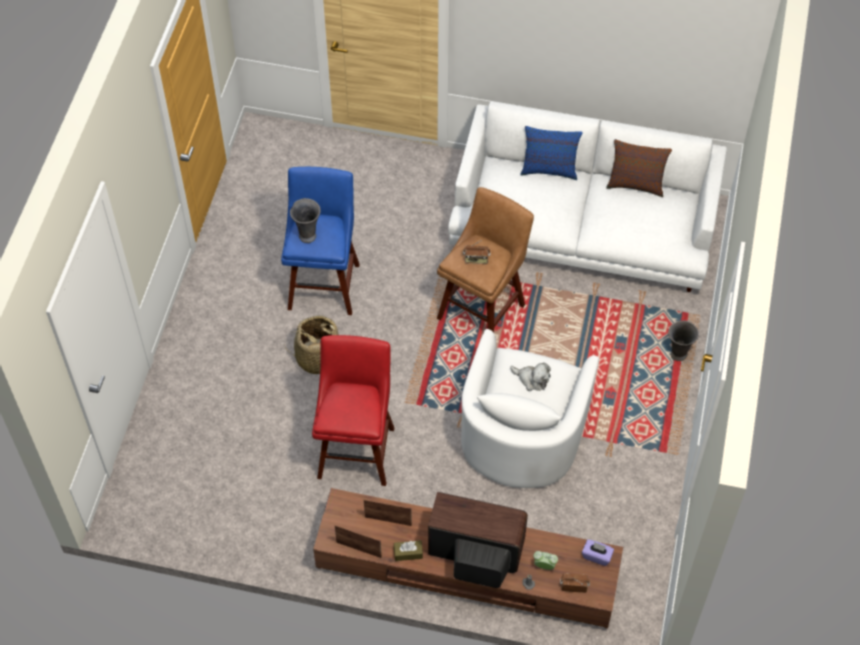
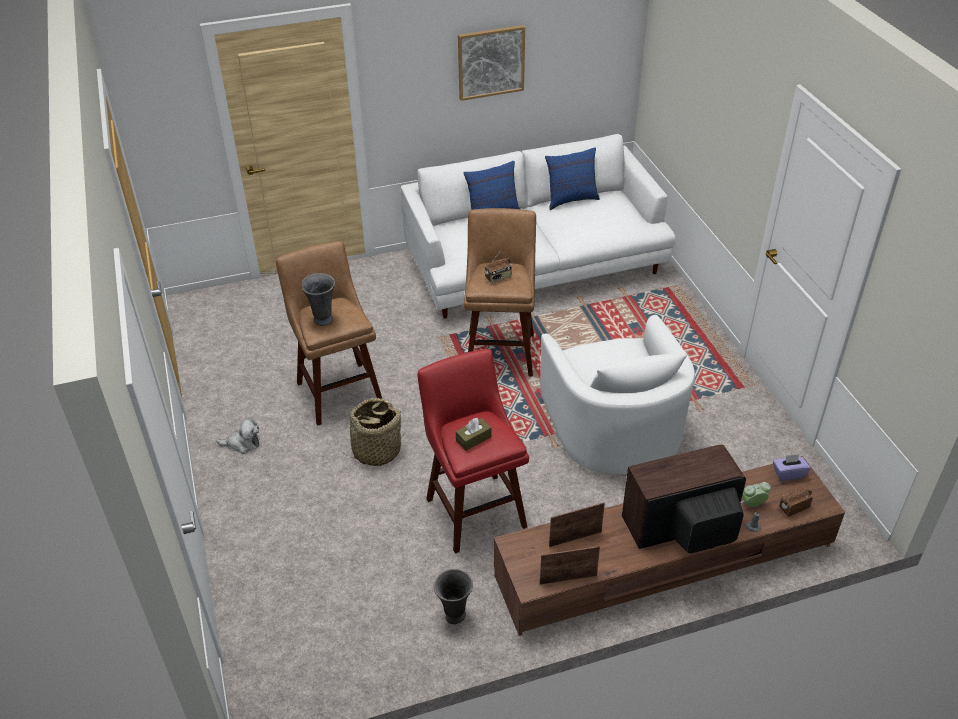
camera: 30 degrees left, 15 degrees down
(324, 283) = (338, 391): blue stool -> brown stool
(408, 553) = (619, 557): brown tissue box -> brown tissue box (473, 439)
(532, 379) = (611, 359): plush toy -> plush toy (242, 443)
(587, 34) = (491, 62): none -> picture
(635, 186) = (571, 200): brown pillow -> blue pillow
(678, 354) = (687, 317): grey vase -> grey vase (454, 615)

